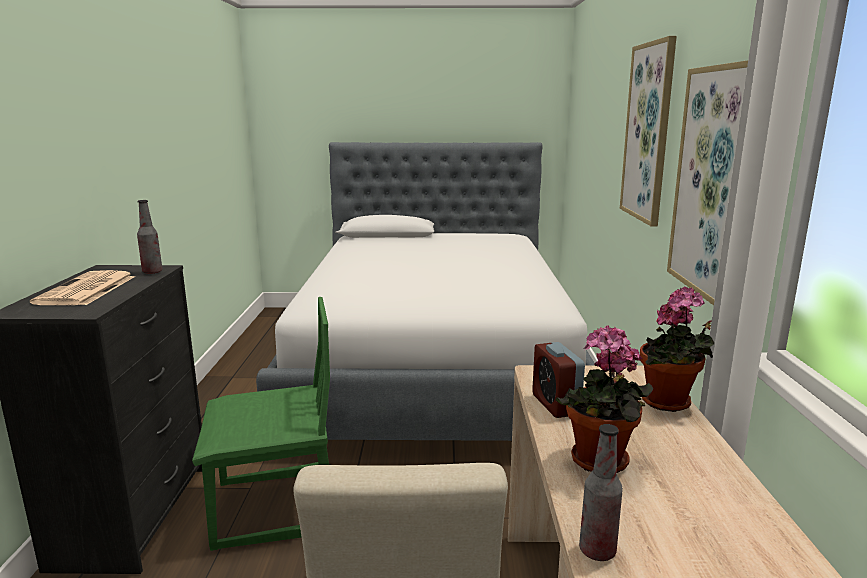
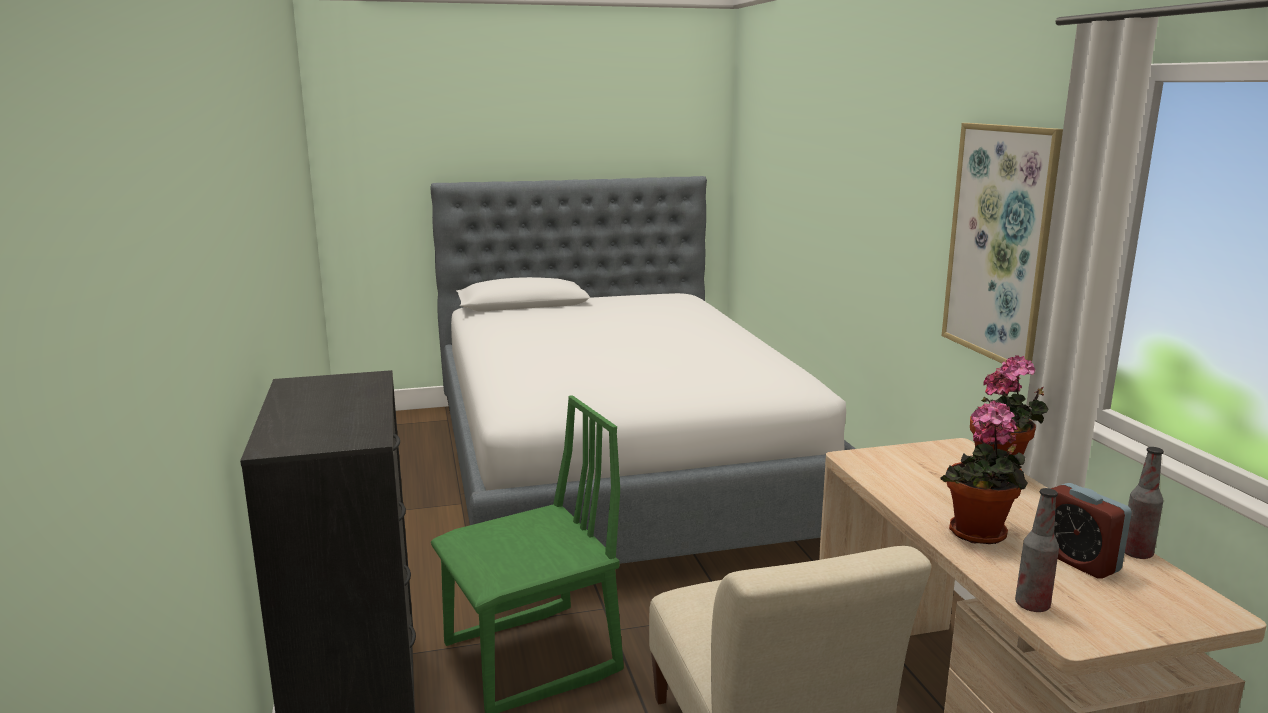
camera: 15 degrees left, 0 degrees up
(86, 290) = (320, 413): newspaper -> none
(152, 272) = (368, 382): bottle -> bottle (1136, 553)
(555, 404) = (897, 487): alarm clock -> alarm clock (1078, 561)
(648, 132) = (894, 180): picture -> none

